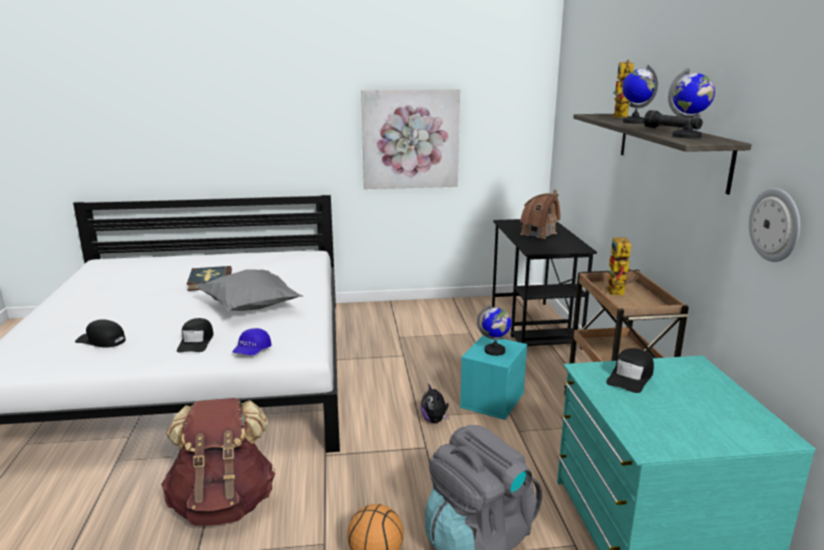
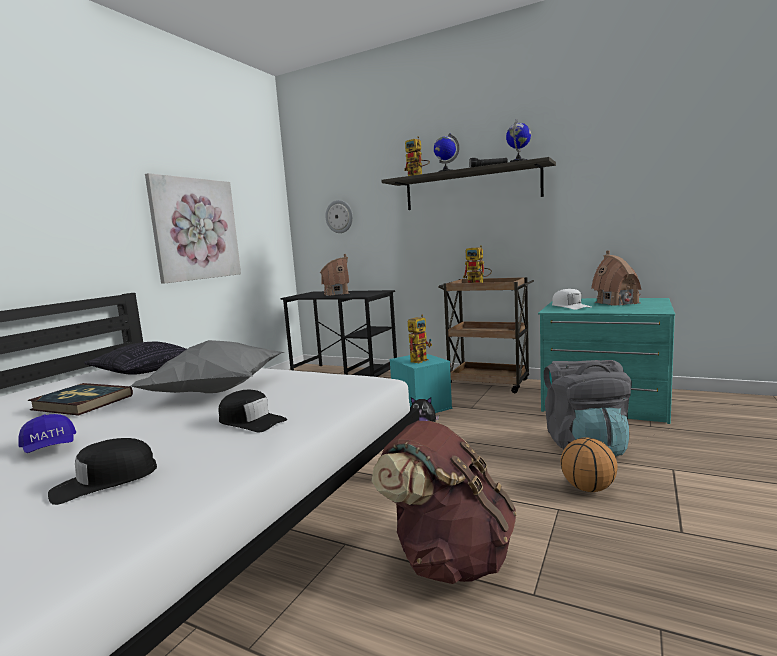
camera: 55 degrees left, 10 degrees down
(252, 351) = (332, 399): blue cap -> blue cap (50, 448)
(288, 265) = (144, 370): none -> pillow
(495, 351) = (420, 359): globe -> toy robot
(630, 377) = (570, 306): black cap -> white cap
(698, 408) = (617, 303): none -> toy house
(775, 225) = (591, 199): wall clock -> wall clock (339, 216)

